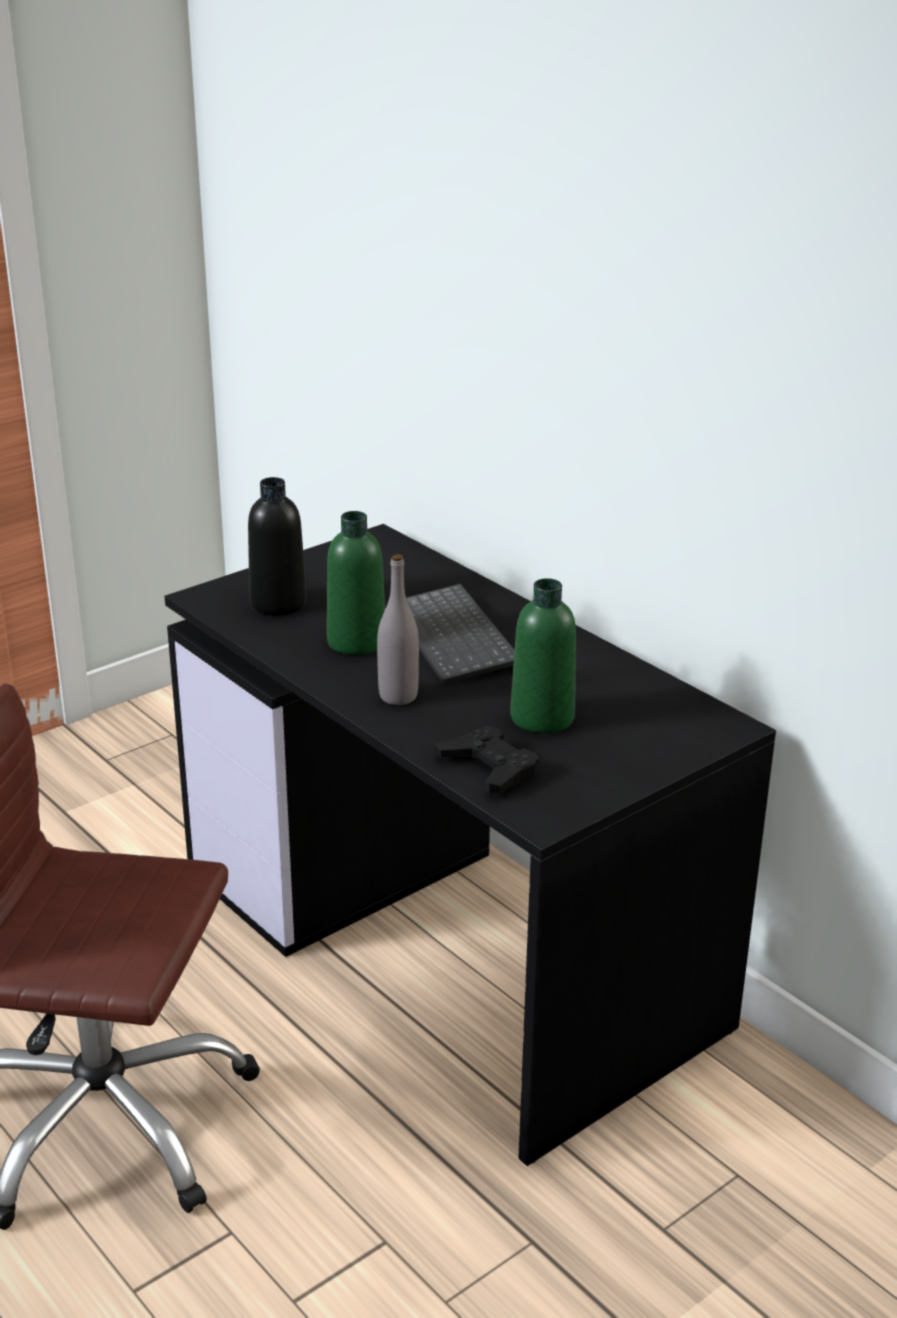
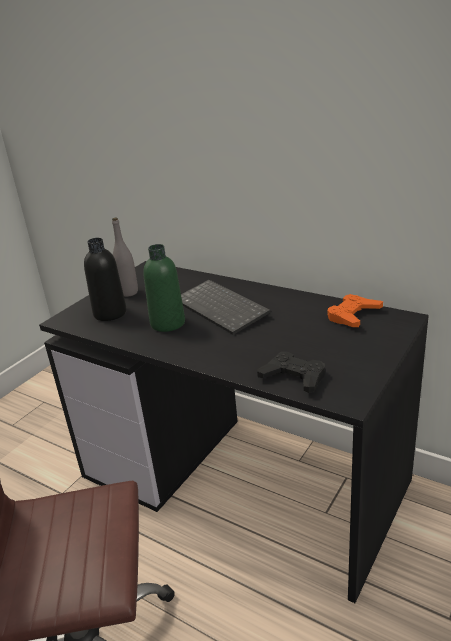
camera: 15 degrees left, 0 degrees up
(398, 696) = (211, 348): grey bottle -> grey bottle (128, 292)
(542, 717) = (301, 339): green bottle -> none
(653, 701) = (353, 315): none -> orange game controller

